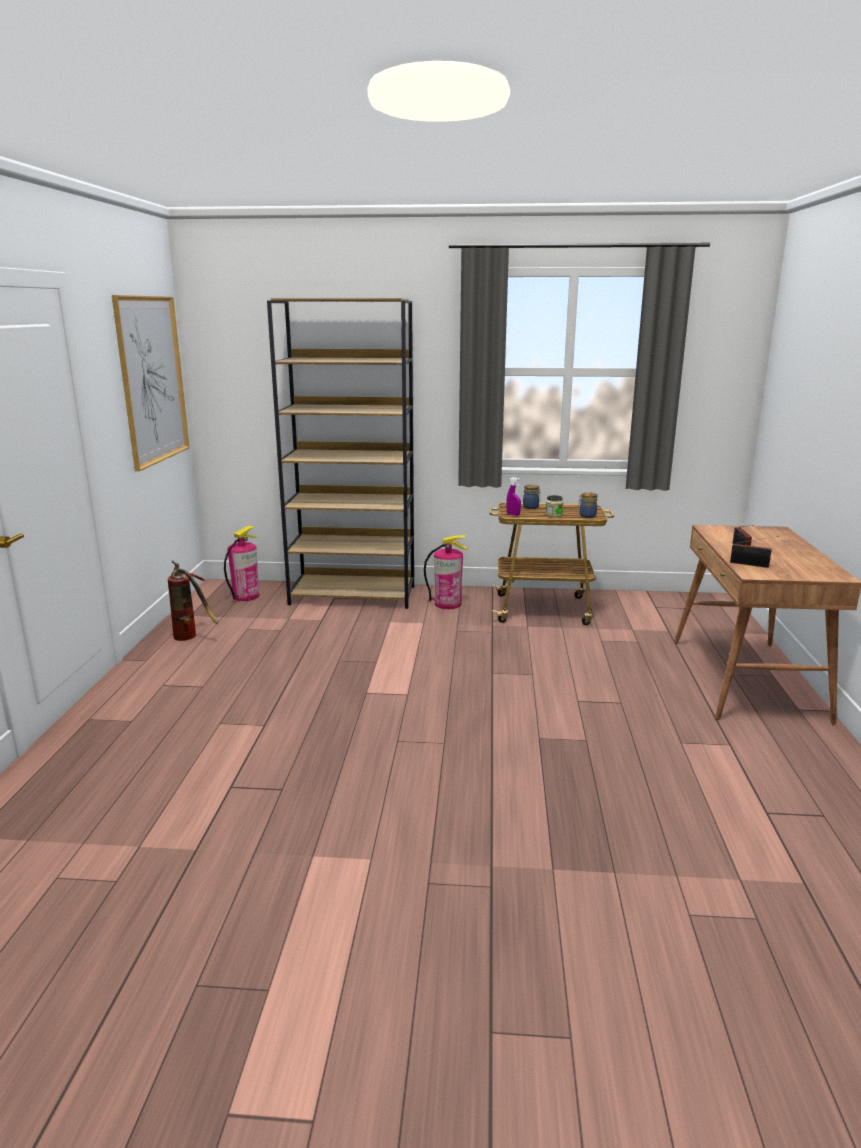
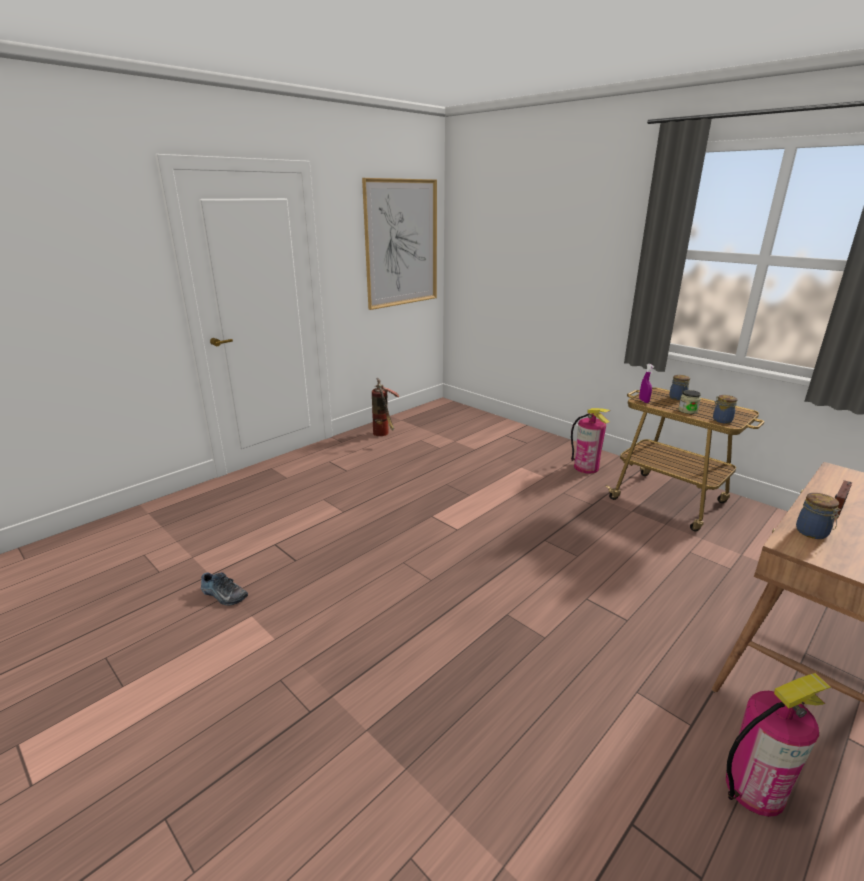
camera: 40 degrees right, 5 degrees up
(246, 596) = (450, 416): fire extinguisher -> fire extinguisher (754, 788)
(248, 857) = (223, 595): none -> shoe
(353, 595) = (521, 437): brown bookcase -> none
(751, 564) = (813, 533): radio -> jar

